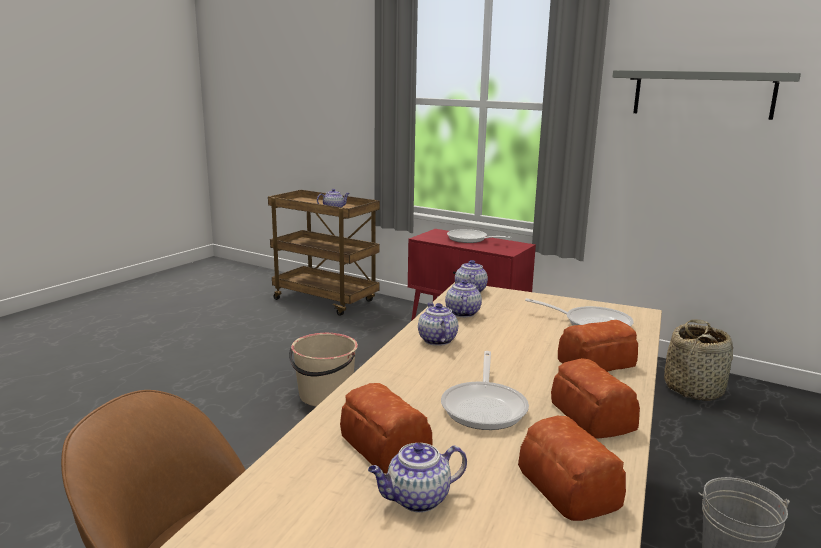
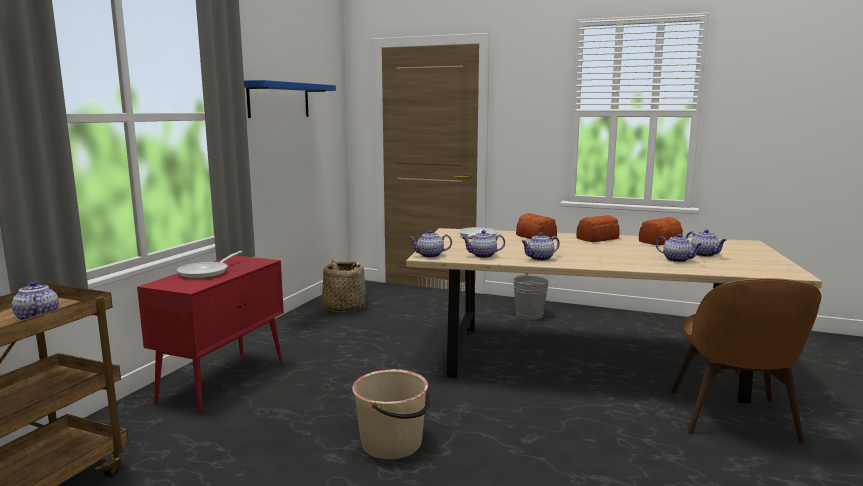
camera: 100 degrees left, 5 degrees down
(384, 447) = (677, 260): bread -> teapot
(485, 406) = (613, 250): frying pan -> none
(703, 94) = (279, 100): grey shelf -> blue shelf

